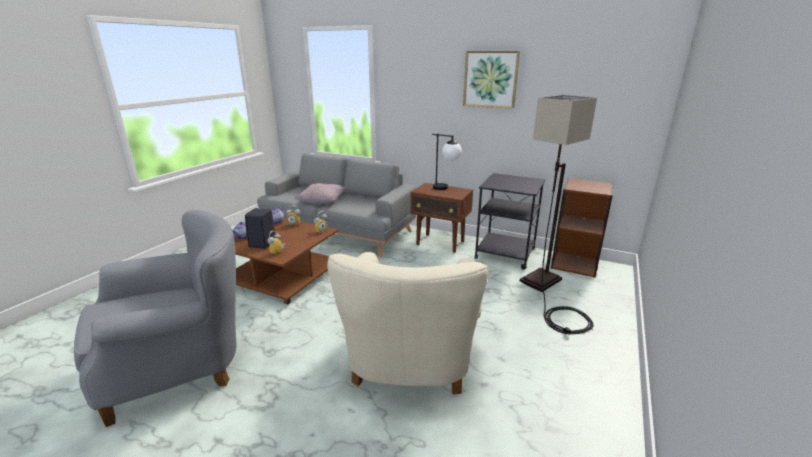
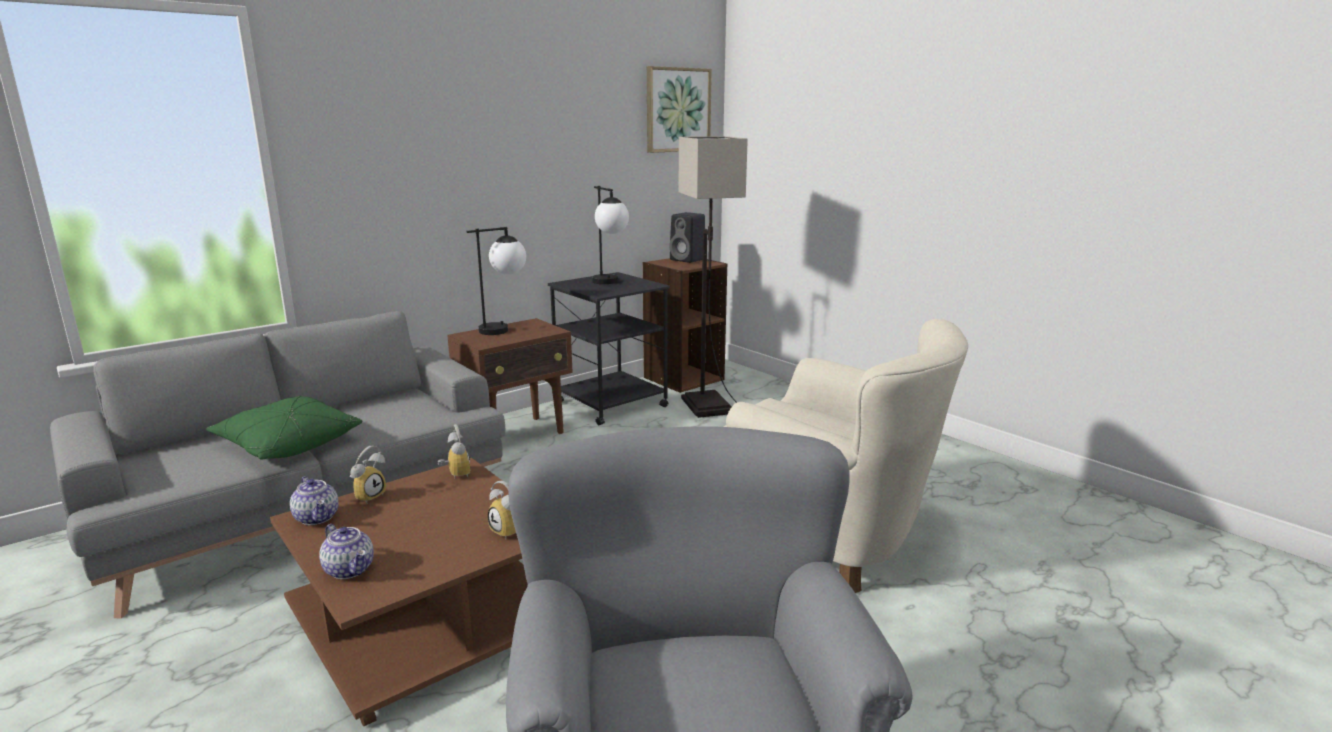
camera: 65 degrees left, 5 degrees down
(262, 244) = (435, 546): black speaker -> black speaker (688, 260)
(322, 200) = (288, 445): purple pillow -> green pillow
(490, 79) = (520, 124): picture -> picture (677, 110)
(514, 182) = (610, 283): none -> table lamp

